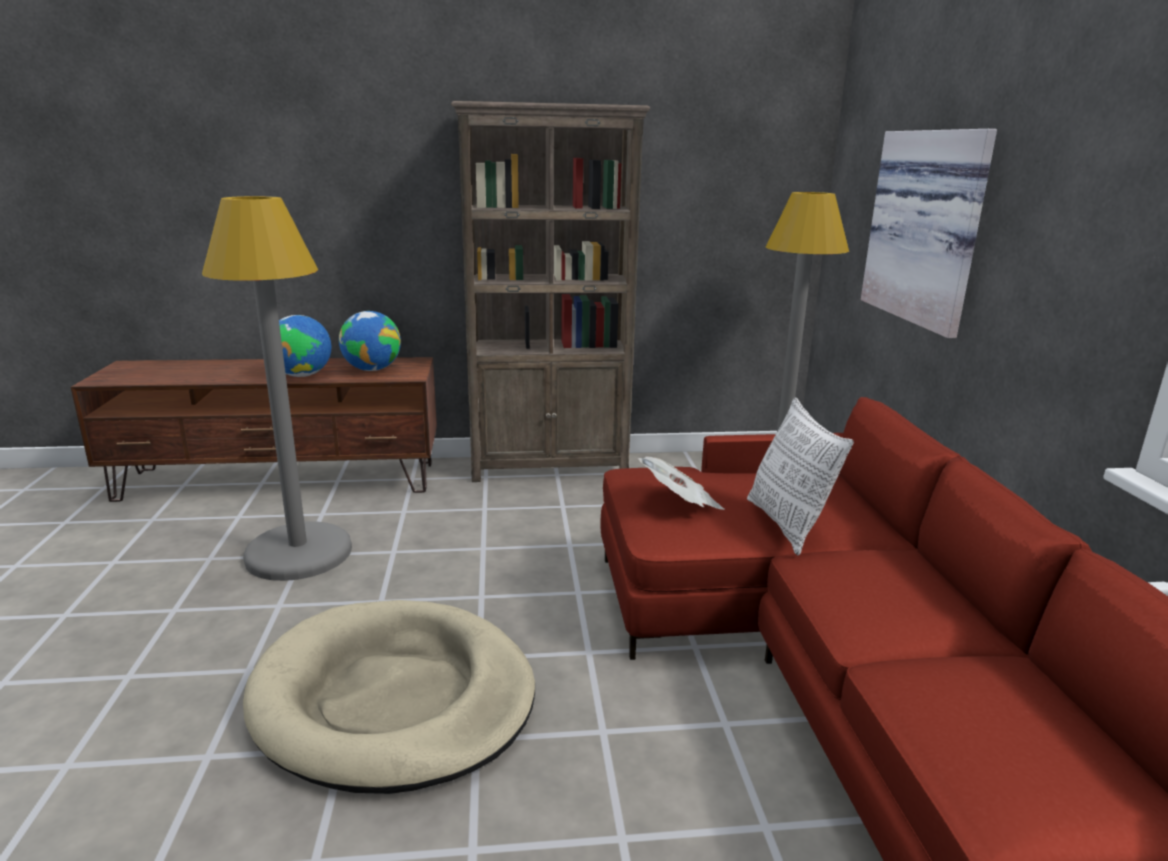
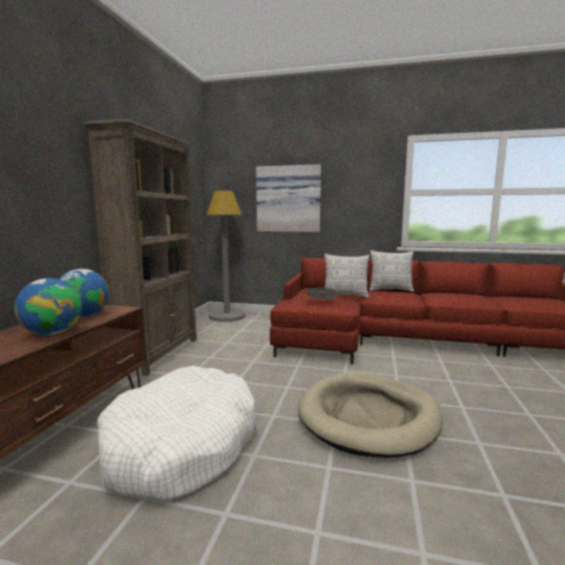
camera: 70 degrees left, 10 degrees down
(299, 553) = (182, 446): grey floor lamp -> white dog bed
(942, 584) = (390, 290): none -> pillow

